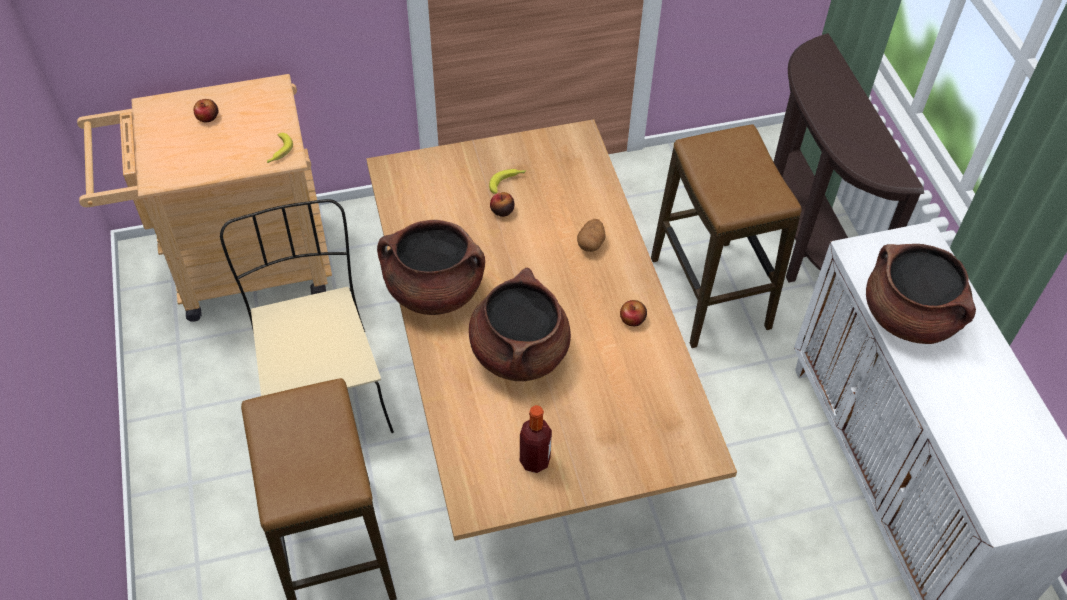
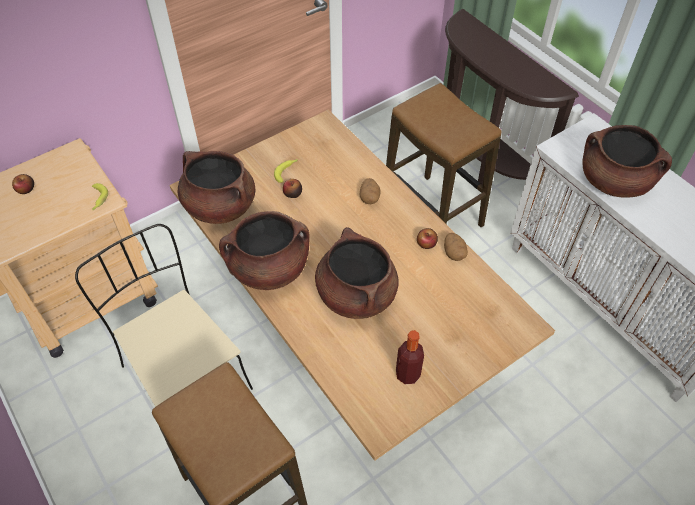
camera: 20 degrees left, 0 degrees up
(411, 200) = (219, 206): none -> brown cooking pot
(660, 341) = (454, 253): none -> potato

